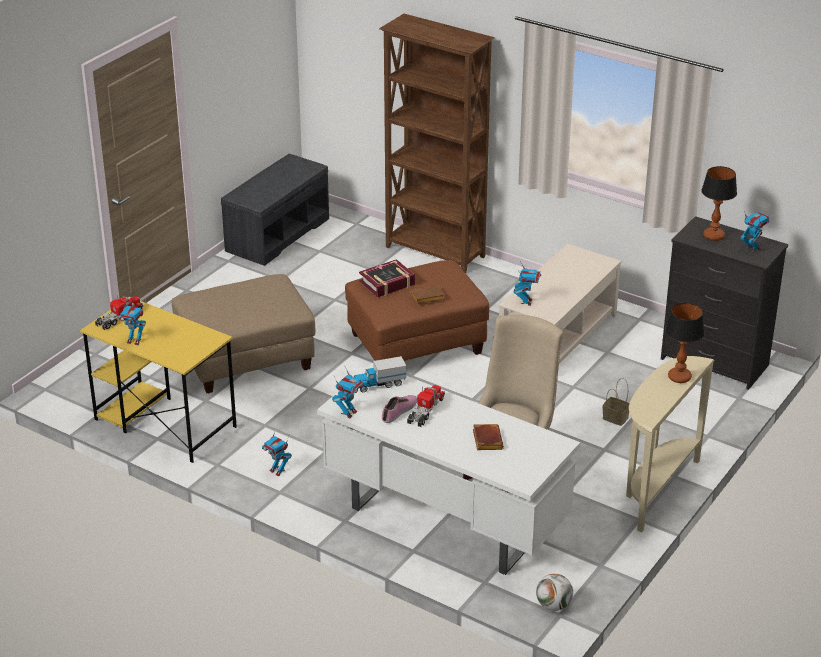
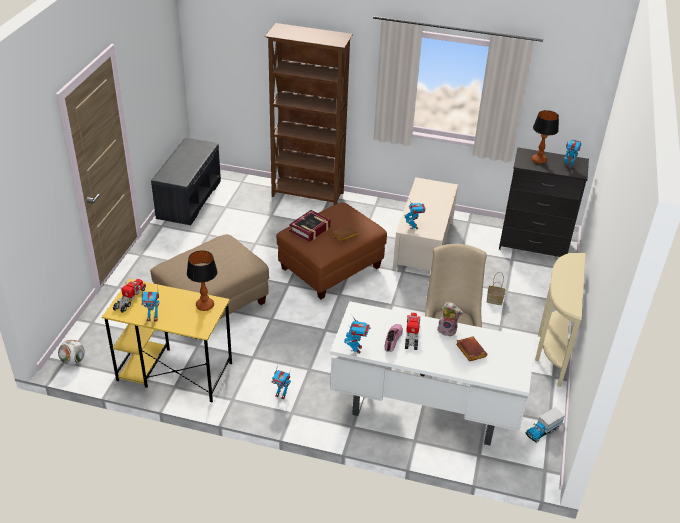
camera: 20 degrees left, 5 degrees up
(379, 384) = (365, 319): toy truck -> toy truck (542, 431)
(473, 414) = (447, 330): none -> plush toy
(553, 605) = (536, 463): football -> football (73, 361)
(679, 377) = (572, 271): table lamp -> table lamp (204, 305)

